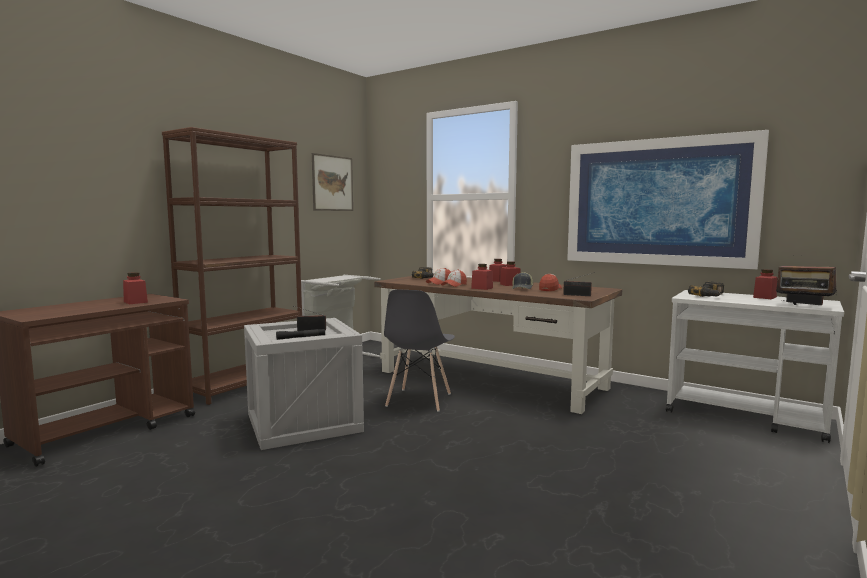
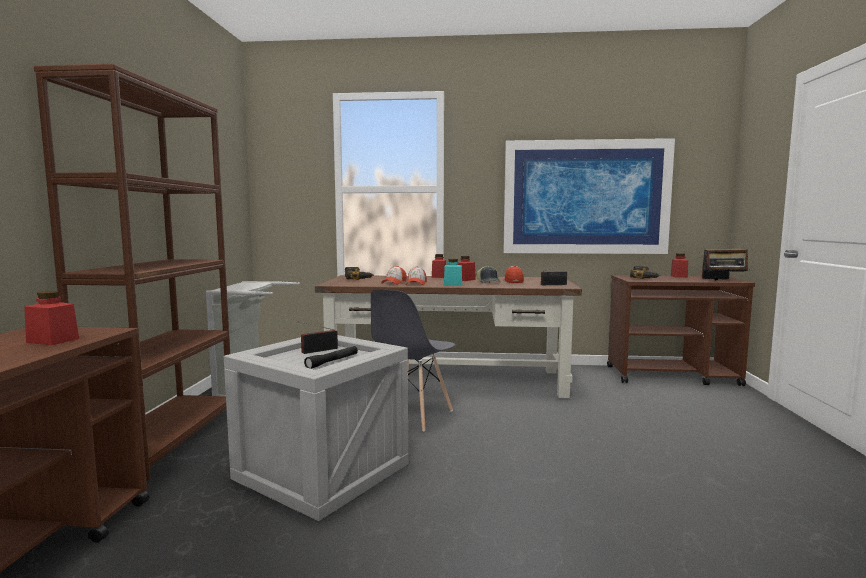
camera: 30 degrees left, 0 degrees up
(332, 183) = (220, 167): picture -> none
(418, 400) = (412, 415): grey chair -> grey chair turned 45 degrees clockwise
(482, 288) = (453, 284): red jar -> turquoise jar
(746, 416) = (672, 376): white cart -> brown cart

